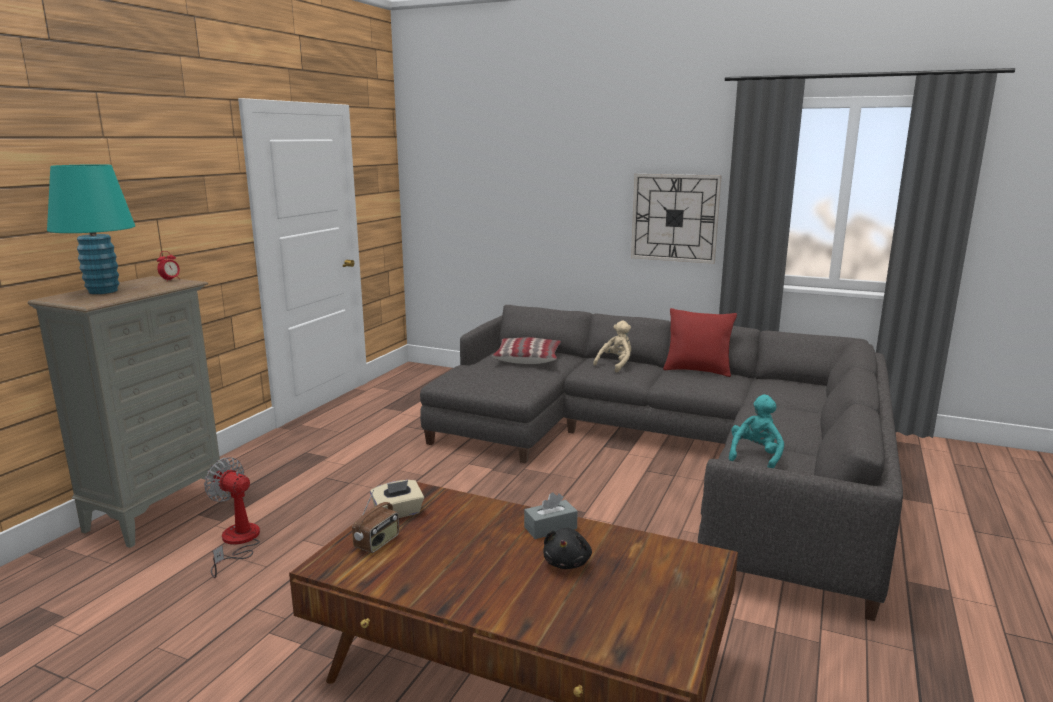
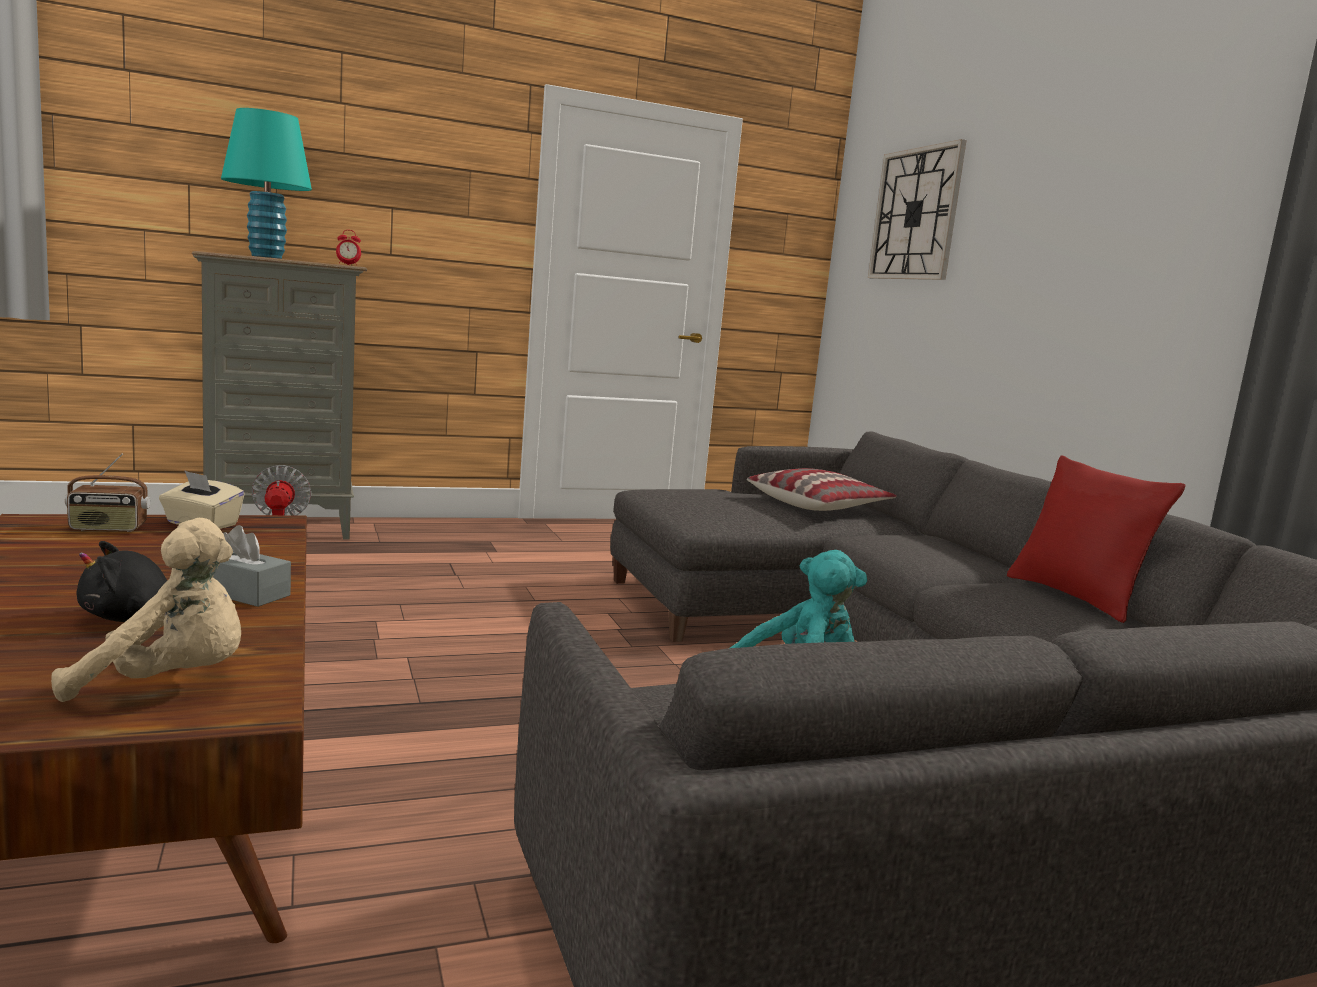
camera: 45 degrees right, 5 degrees down
(616, 365) = (935, 547): beige plush toy -> beige plush toy (170, 683)
(674, 218) = (1178, 292): wall clock -> wall clock (915, 214)

